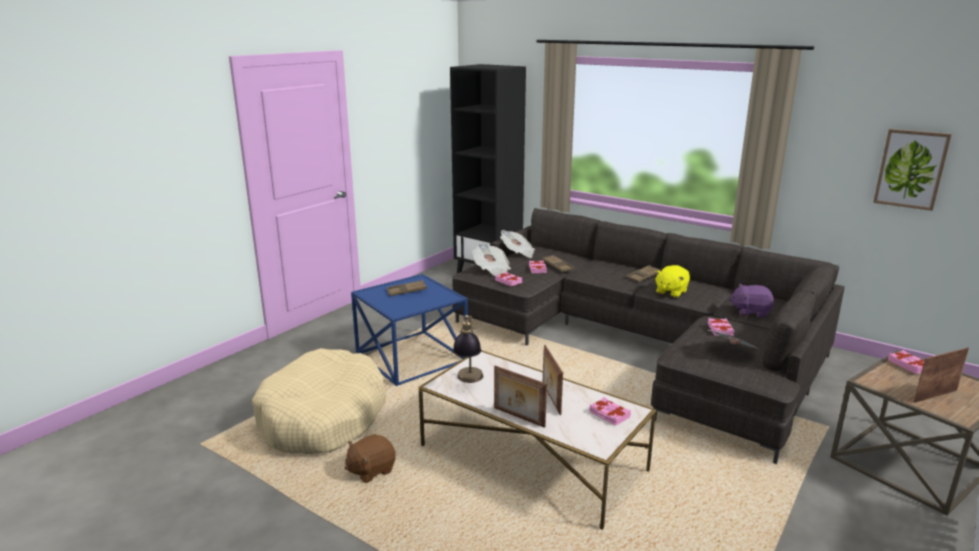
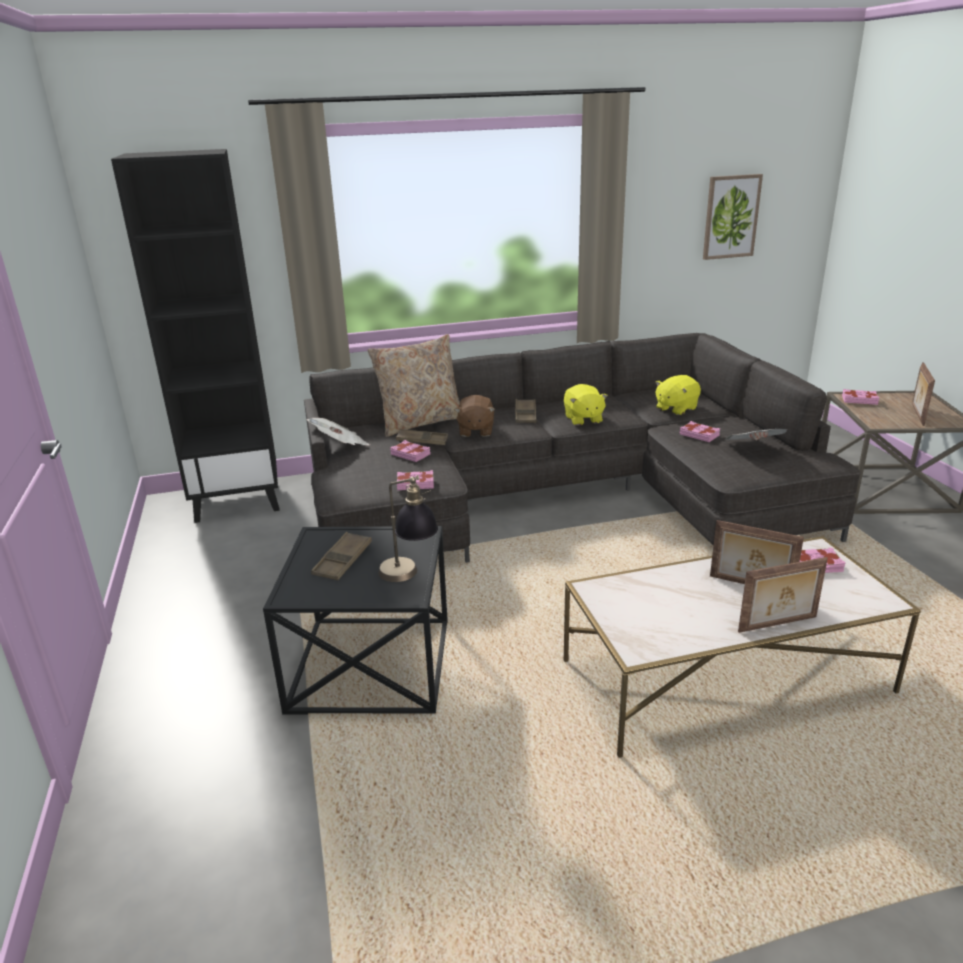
camera: 50 degrees left, 5 degrees up
(322, 417) = (435, 836): beige dog bed -> none
(371, 470) = (639, 840): brown plush toy -> brown plush toy (475, 431)
(411, 357) = (370, 663): blue side table -> black side table
(468, 382) = (651, 624): table lamp -> table lamp (409, 577)
(491, 270) = (361, 480): newspaper -> none
(579, 258) = (420, 422): none -> beige pillow
(750, 312) = (675, 408): purple plush toy -> yellow plush toy

